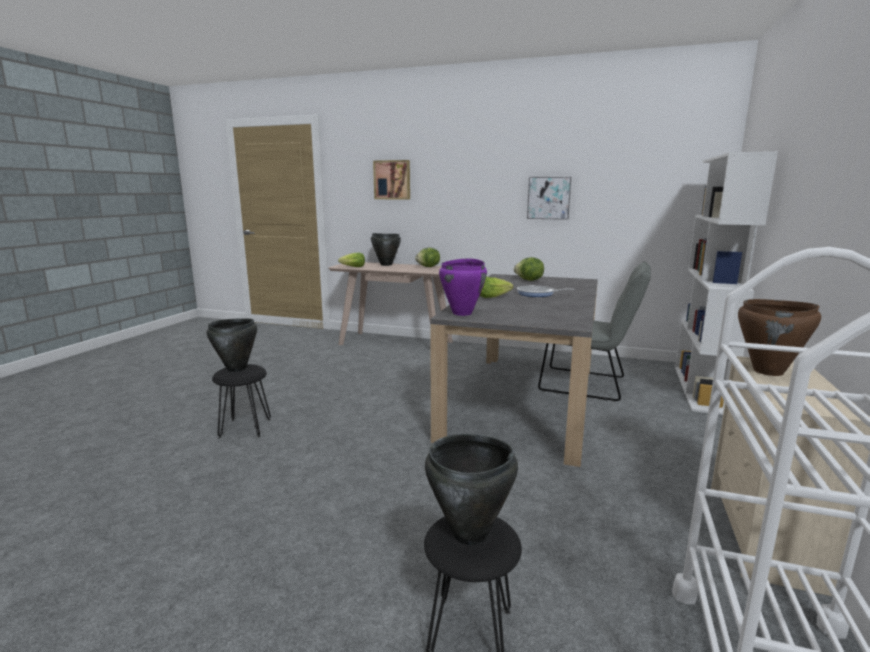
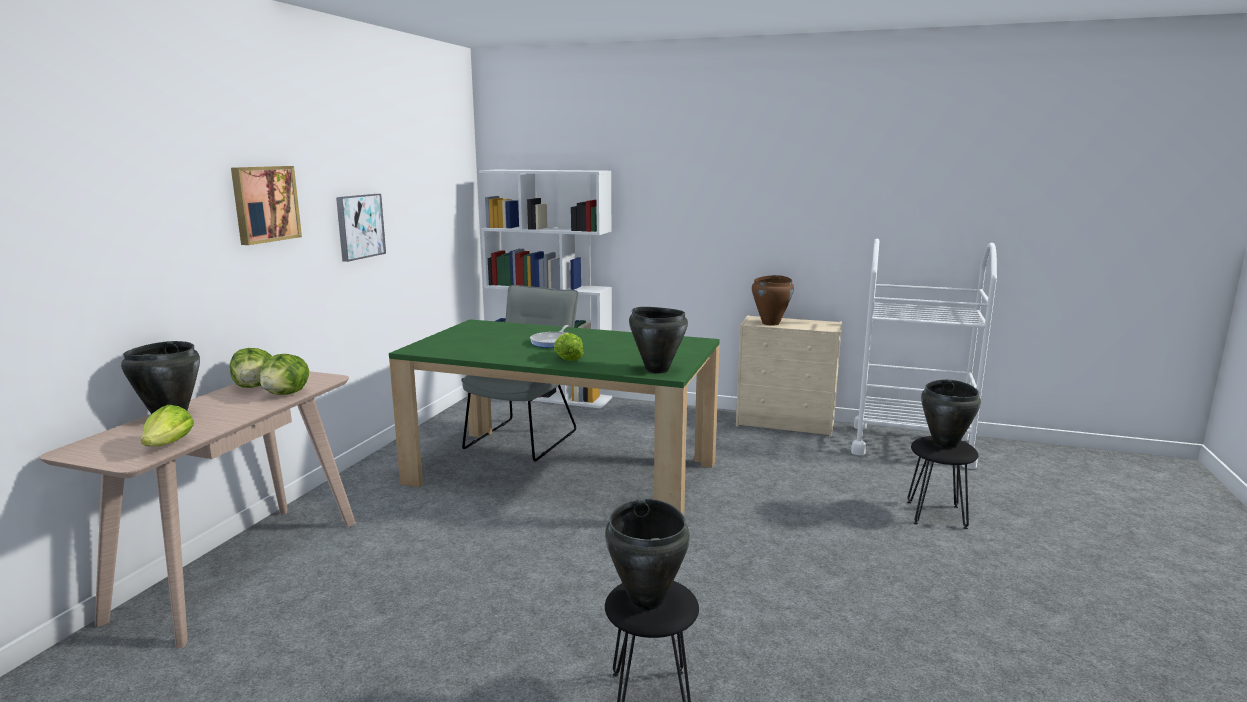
camera: 90 degrees left, 0 degrees up
(392, 180) = (116, 221): picture -> picture (264, 204)
(462, 313) = (657, 370): purple cooking pot -> black cooking pot
(524, 400) = (563, 472): grey dining table -> green dining table
(529, 280) = (463, 340): lettuce -> lettuce (287, 394)

